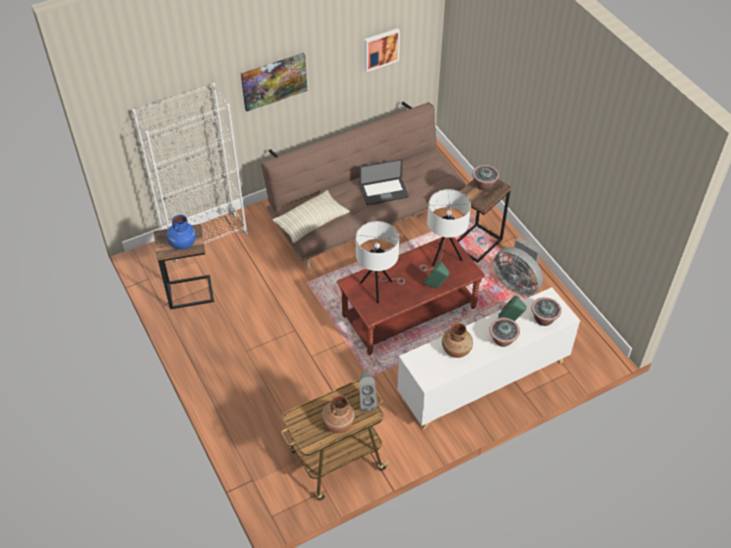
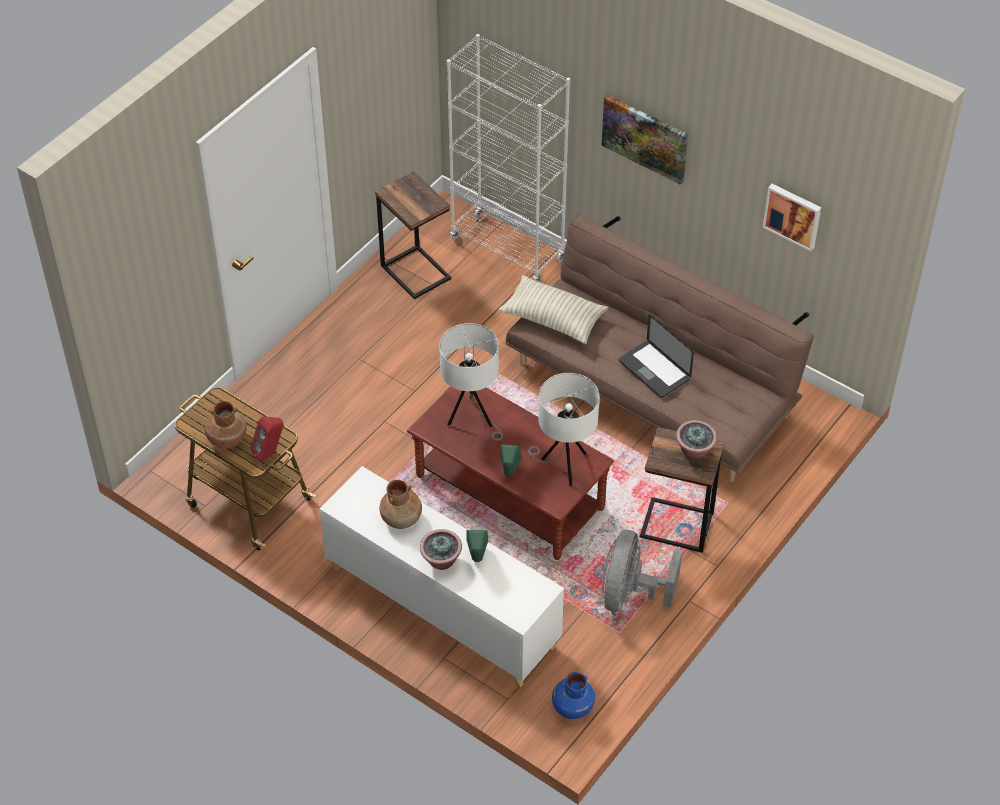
camera: 65 degrees right, 0 degrees up
(182, 243) = (409, 203): blue vase -> blue vase (572, 707)
(366, 401) = (270, 453): grey speaker -> red speaker
(543, 319) = (501, 594): potted plant -> none

